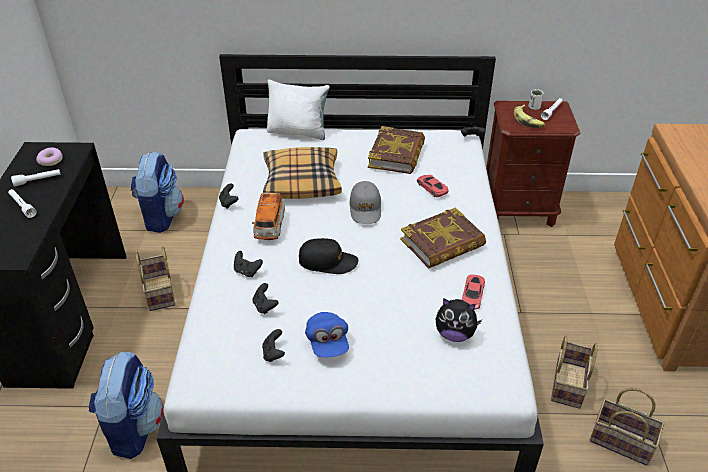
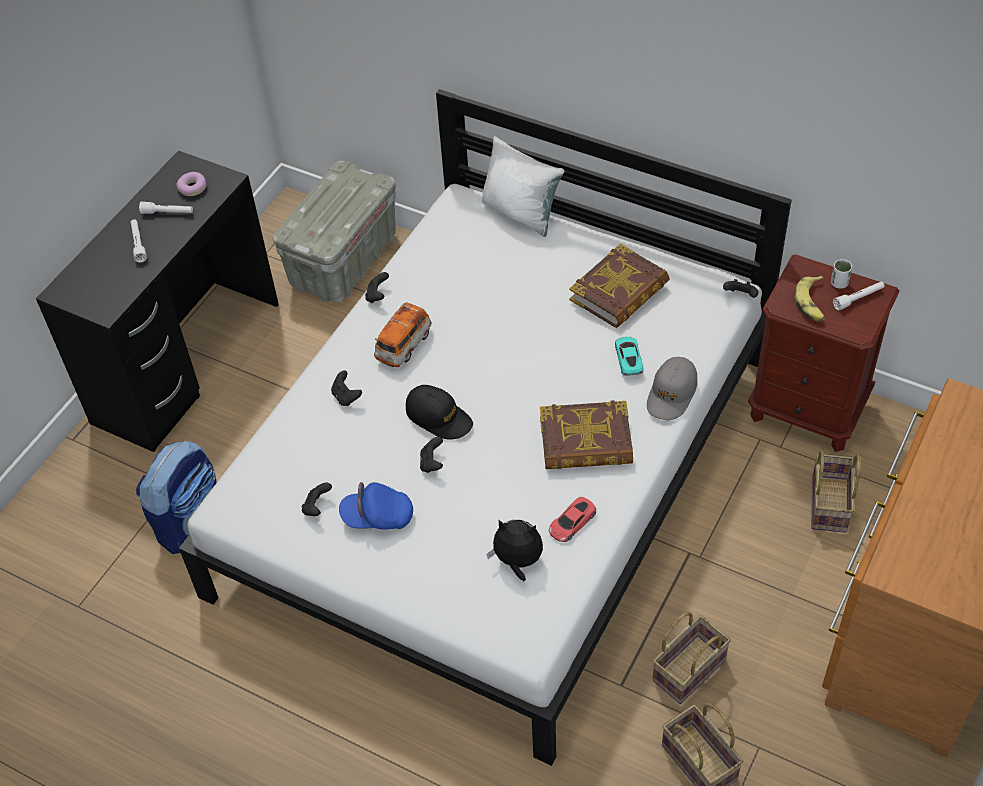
camera: 30 degrees right, 10 degrees up
(161, 216) = (344, 260): backpack -> grey storage box
(161, 293) = (293, 368): basket -> basket (830, 506)
(265, 306) = (339, 448): black game controller -> black game controller (432, 463)
(302, 181) = (479, 293): pillow -> none
(327, 343) = (377, 517): blue cap -> blue cap turned 75 degrees clockwise
(365, 208) = (527, 360): grey cap -> grey cap (671, 394)
(432, 187) = (628, 358): red toy car -> turquoise toy car
(454, 334) = (517, 561): plush toy -> plush toy turned 150 degrees clockwise

